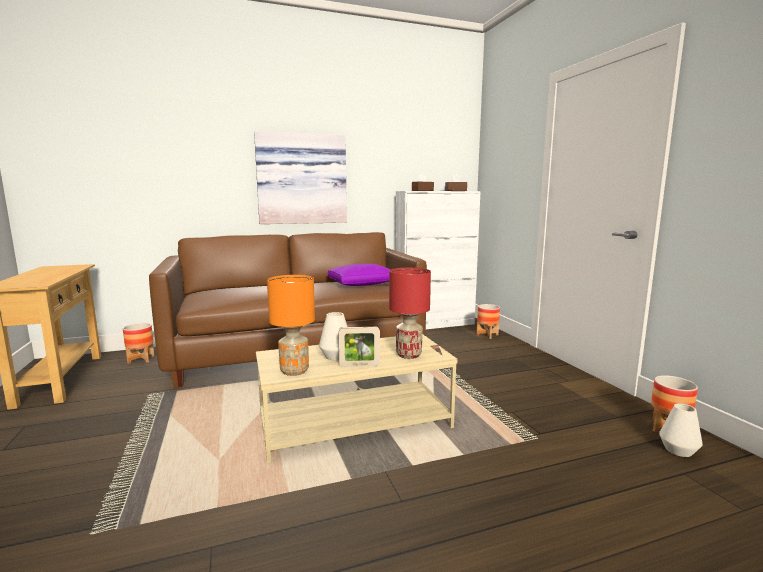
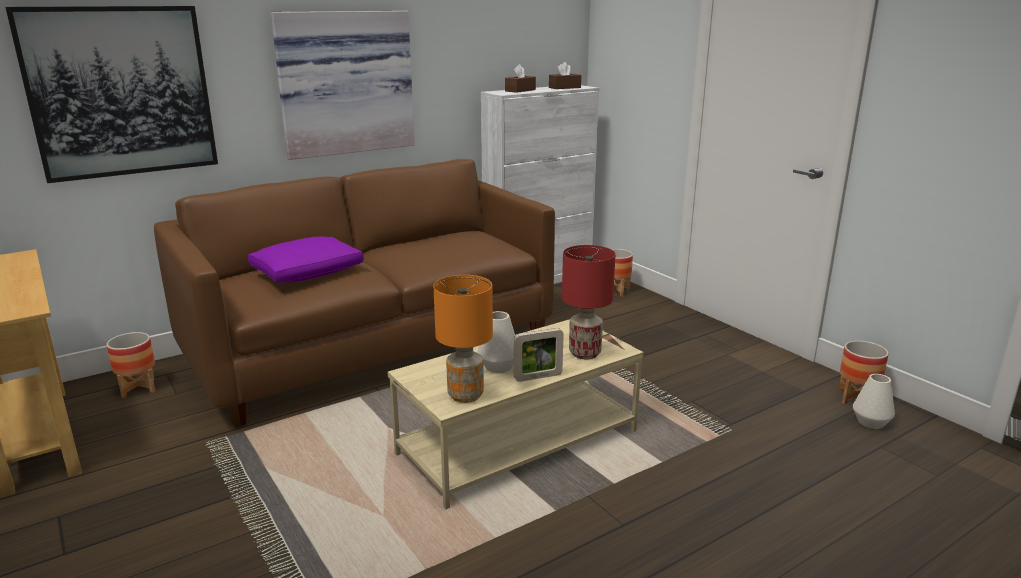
camera: 15 degrees left, 10 degrees up
(157, 174) = (121, 92): none -> picture
(362, 284) = (463, 244): purple pillow -> purple pillow (308, 273)

